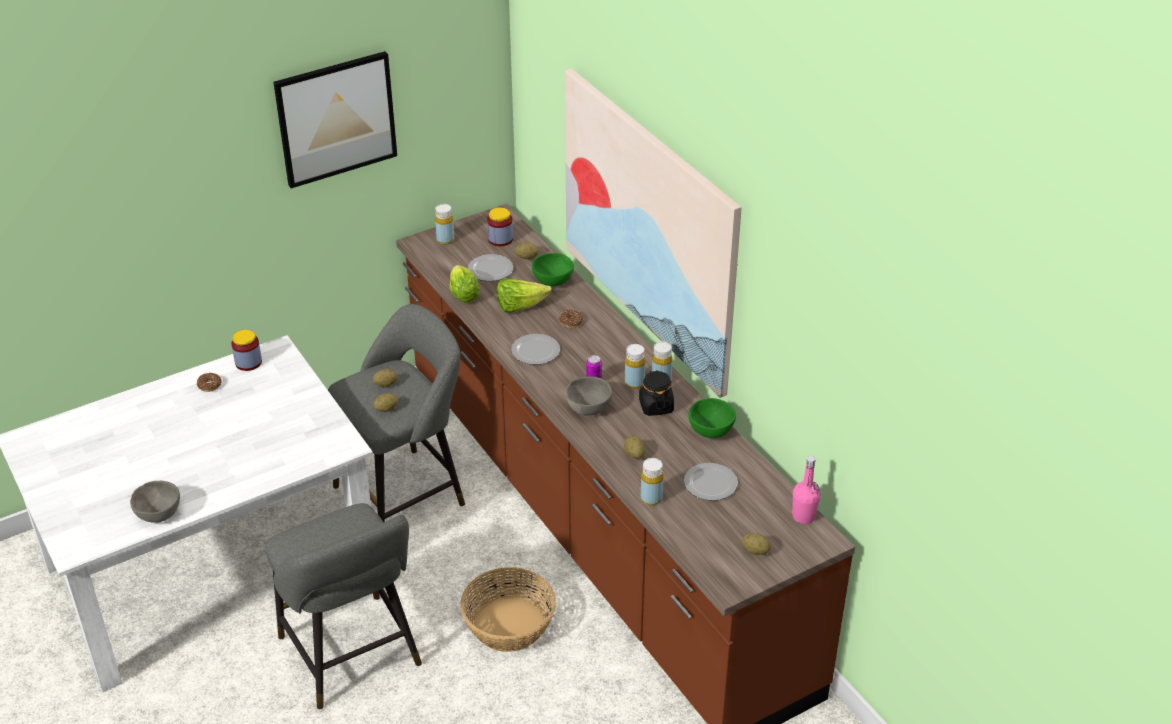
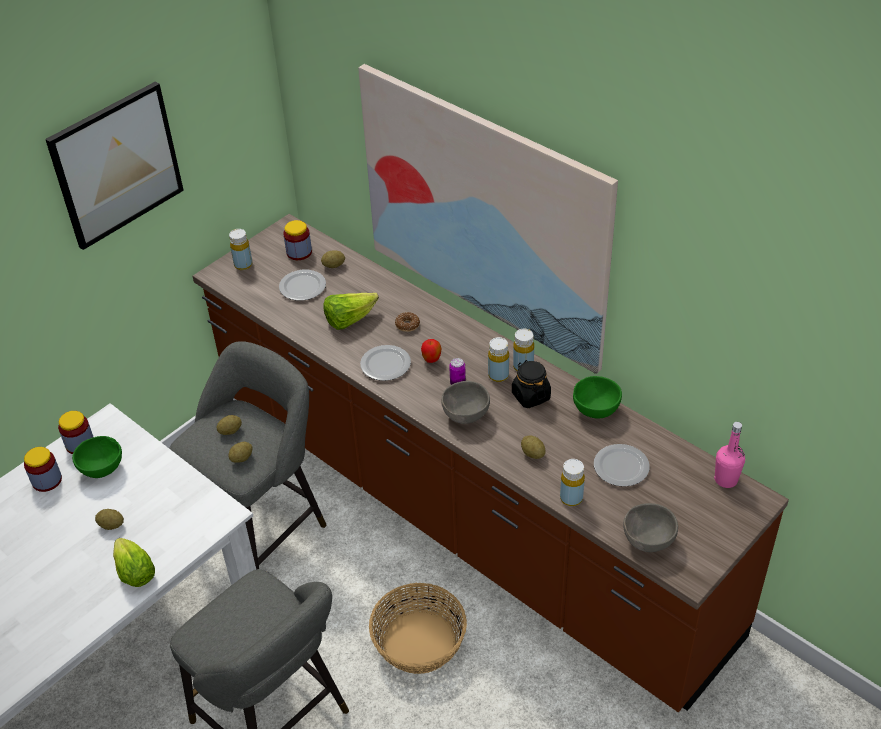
camera: 15 degrees left, 5 degrees up
(158, 514) = (45, 647): grey bowl -> grey bowl (647, 540)
(209, 385) = (47, 480): donut -> jar
(463, 293) = (285, 318): lettuce -> lettuce (134, 571)
(553, 282) = (371, 286): green bowl -> green bowl (103, 469)
(579, 356) = (431, 360): none -> apple
(755, 551) = (698, 530): potato -> potato (111, 525)

